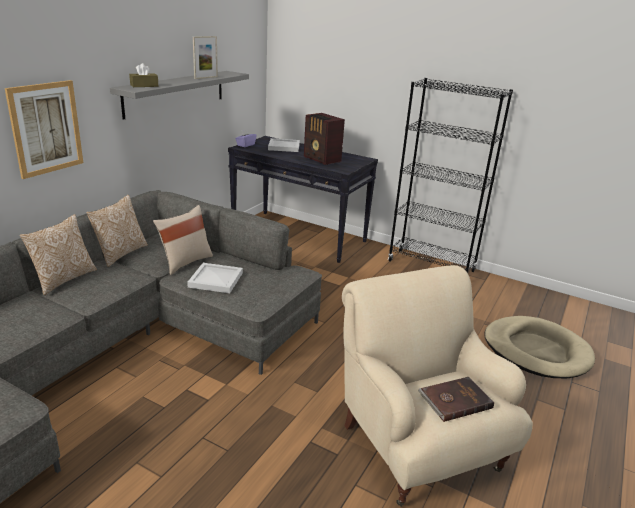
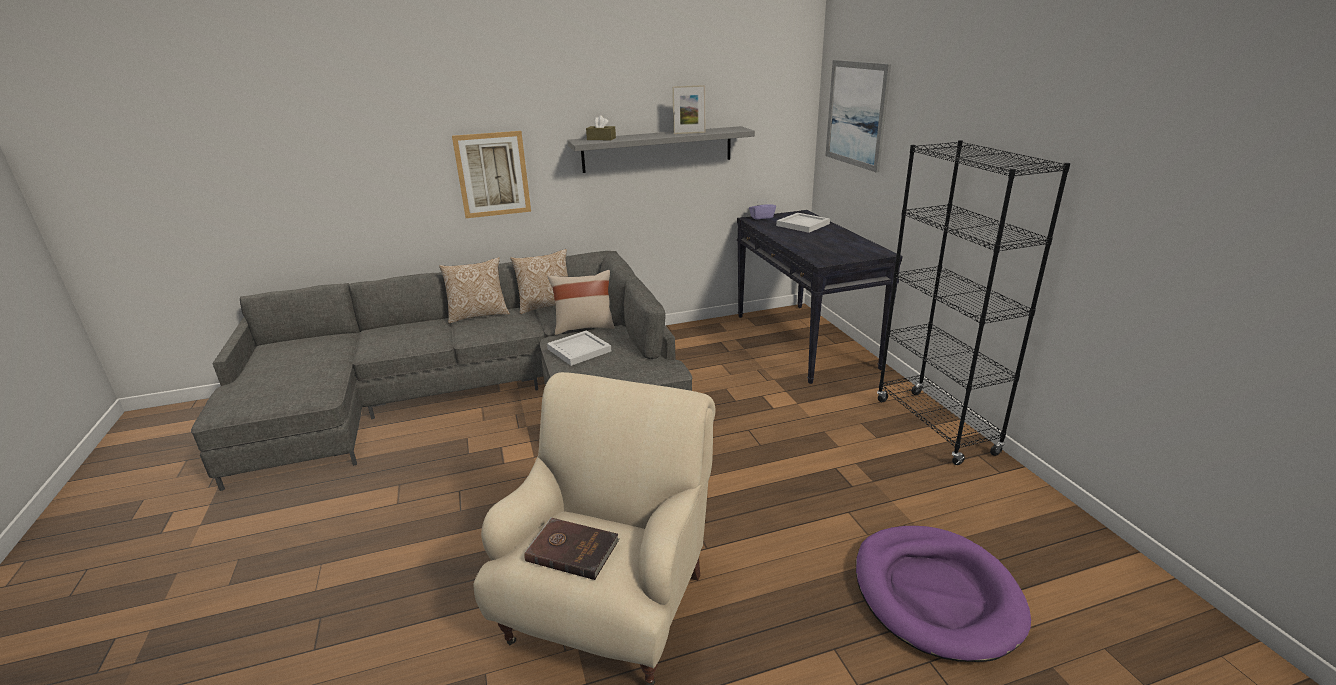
camera: 45 degrees right, 0 degrees up
(314, 60) = (856, 114): none -> picture
(322, 159) = (821, 245): radio -> none
(536, 350) = (935, 594): beige dog bed -> purple dog bed

